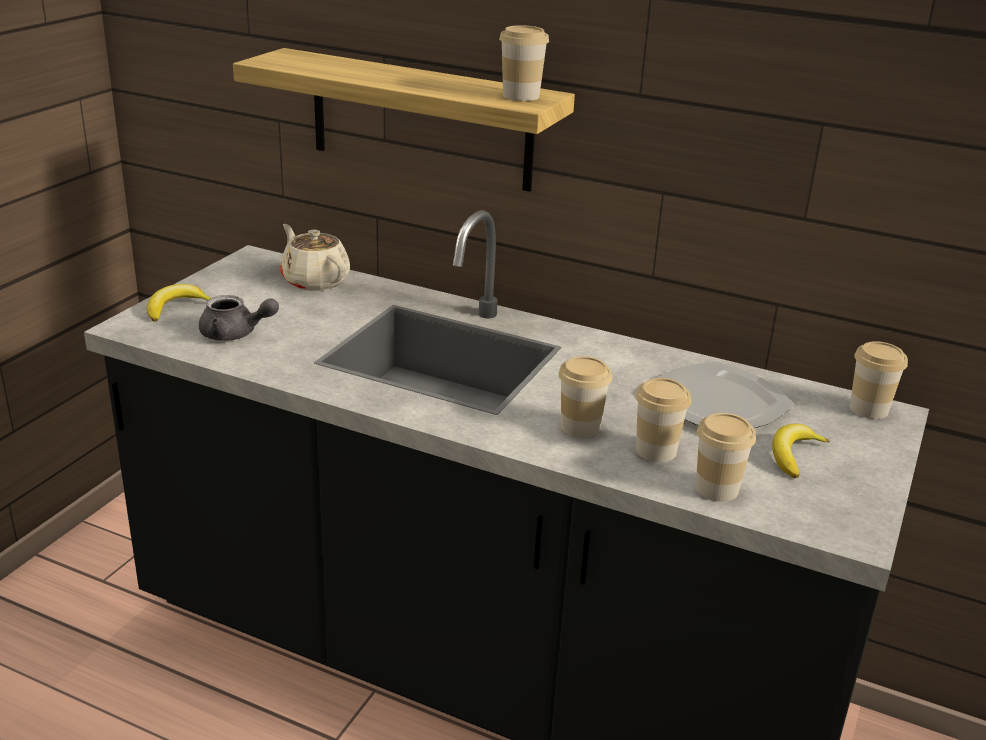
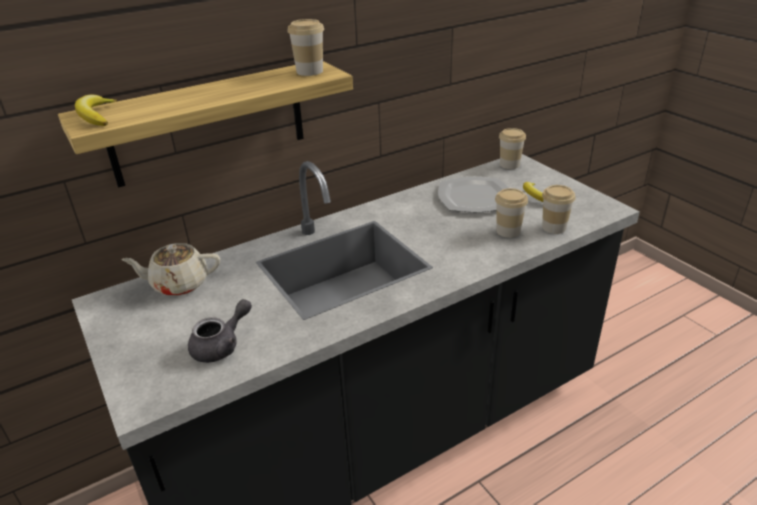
camera: 55 degrees left, 5 degrees up
(176, 308) = (139, 367): banana -> banana (97, 116)
(580, 427) = (468, 245): cup -> none

